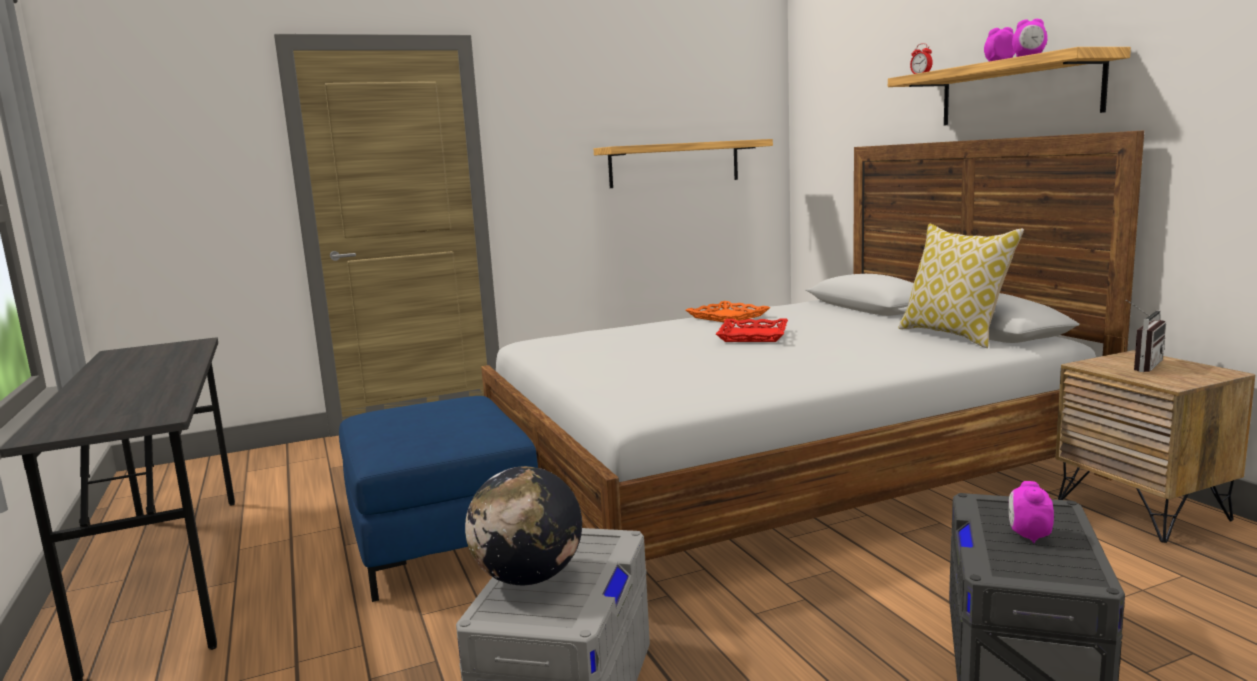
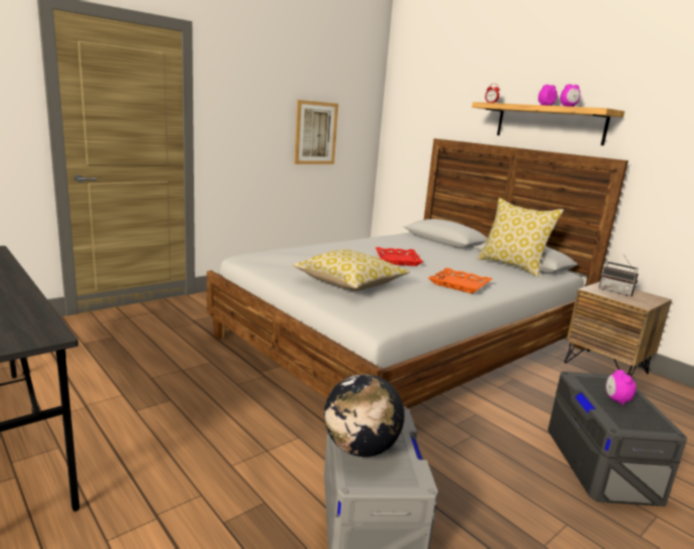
camera: 20 degrees left, 5 degrees up
(444, 539) = (212, 402): blue ottoman -> none
(643, 367) = (350, 283): none -> pillow
(674, 164) = (315, 133): shelf -> picture
(727, 317) = (366, 243): orange tray -> orange tray (459, 284)
(1140, 365) = (616, 291): radio -> radio turned 105 degrees clockwise

